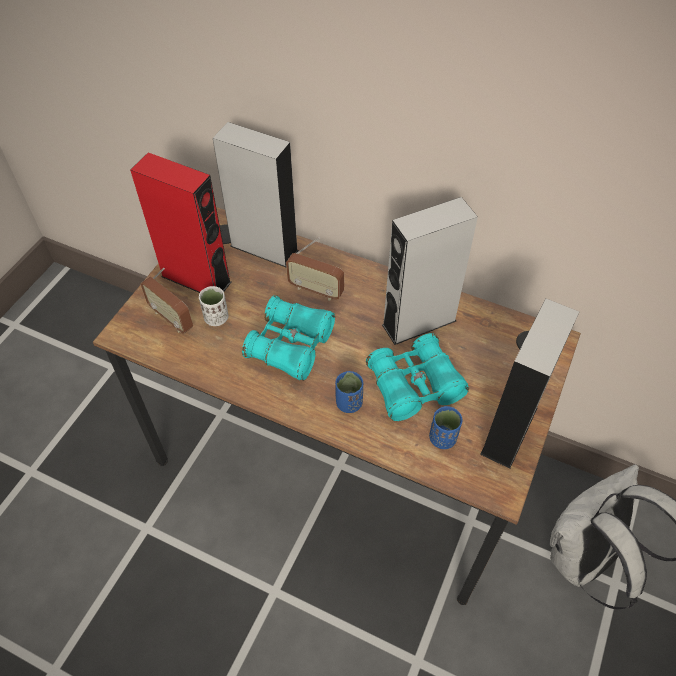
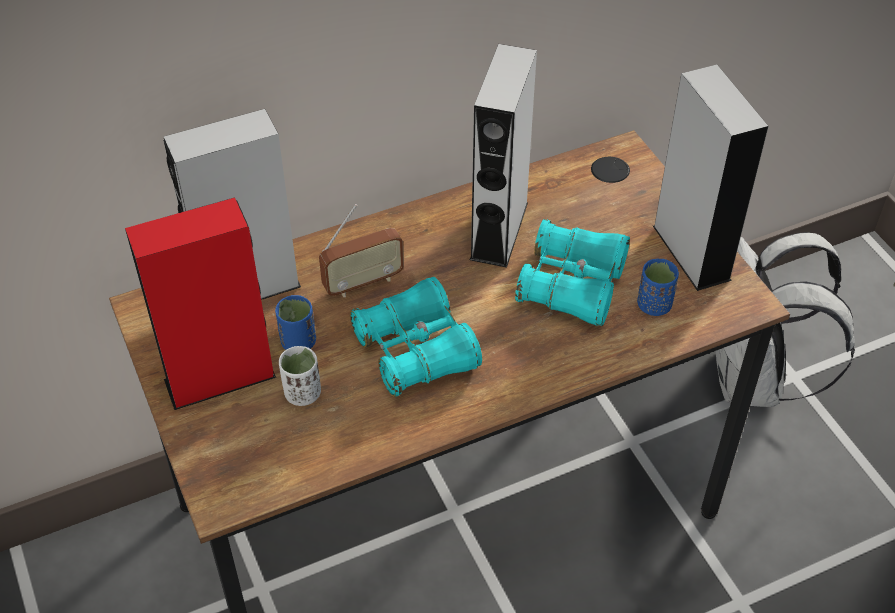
camera: 50 degrees left, 5 degrees down
(171, 318) = (254, 436): radio -> none
(349, 403) = (541, 349): blue cup -> blue cup (298, 342)

